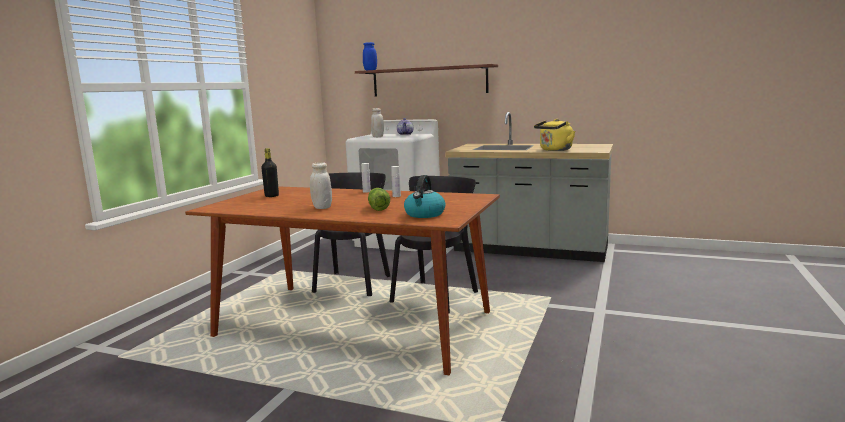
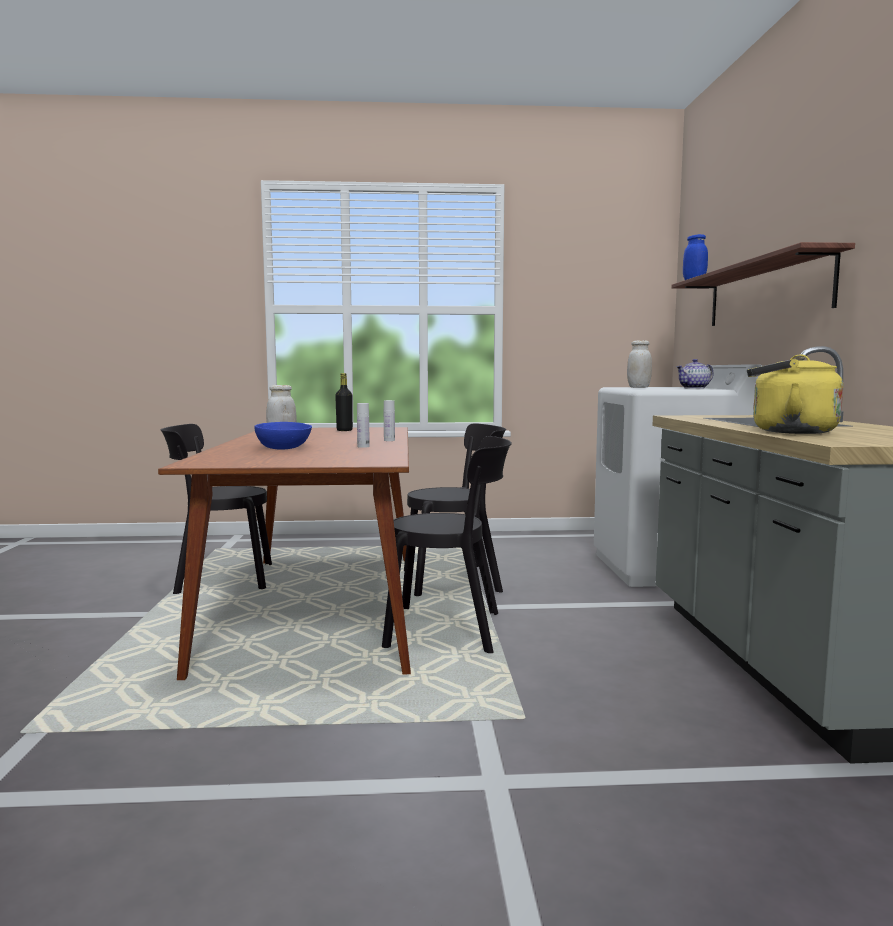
camera: 65 degrees right, 5 degrees down
(229, 357) = (219, 578): none -> black chair
(378, 208) = (282, 448): lettuce -> blue bowl
(424, 214) = (240, 458): kettle -> none

